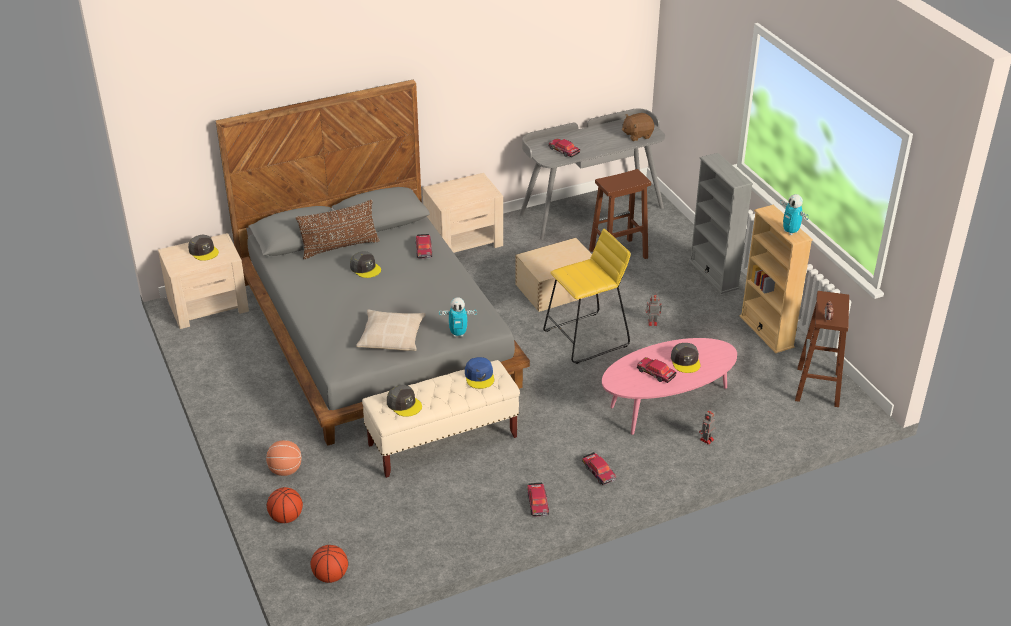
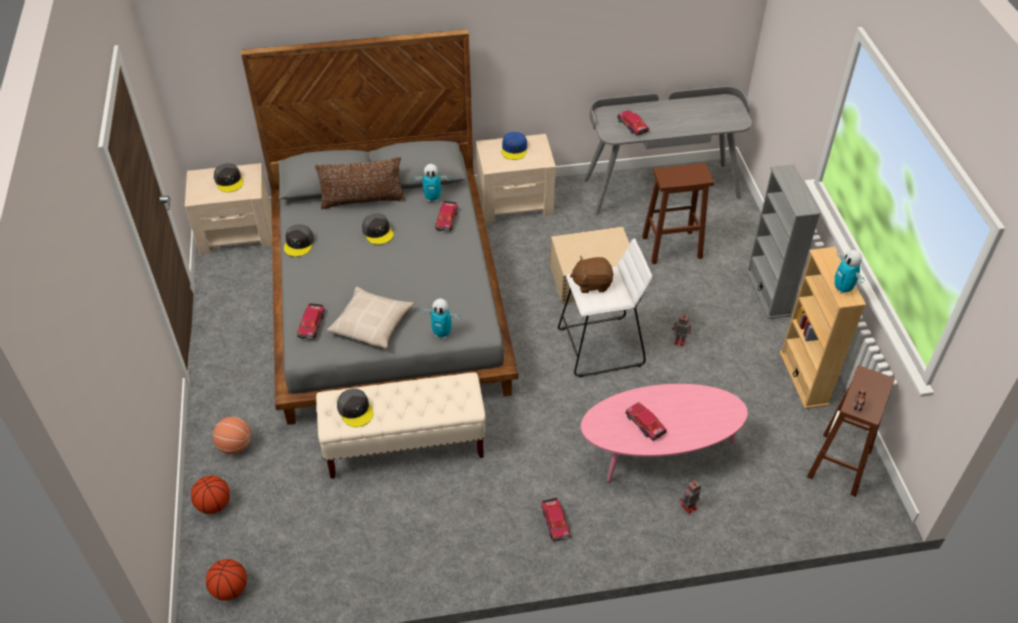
camera: 15 degrees right, 10 degrees up
(404, 235) = (433, 198): none -> toy robot
(479, 376) = (447, 391): blue cap -> blue cap (514, 149)
(538, 503) = (476, 547): toy car -> toy car (312, 325)
(586, 338) = (601, 347): yellow stool -> white stool
(637, 135) = (720, 119): brown plush toy -> brown plush toy (592, 283)
(685, 361) = (684, 415): grey cap -> grey cap (299, 243)

